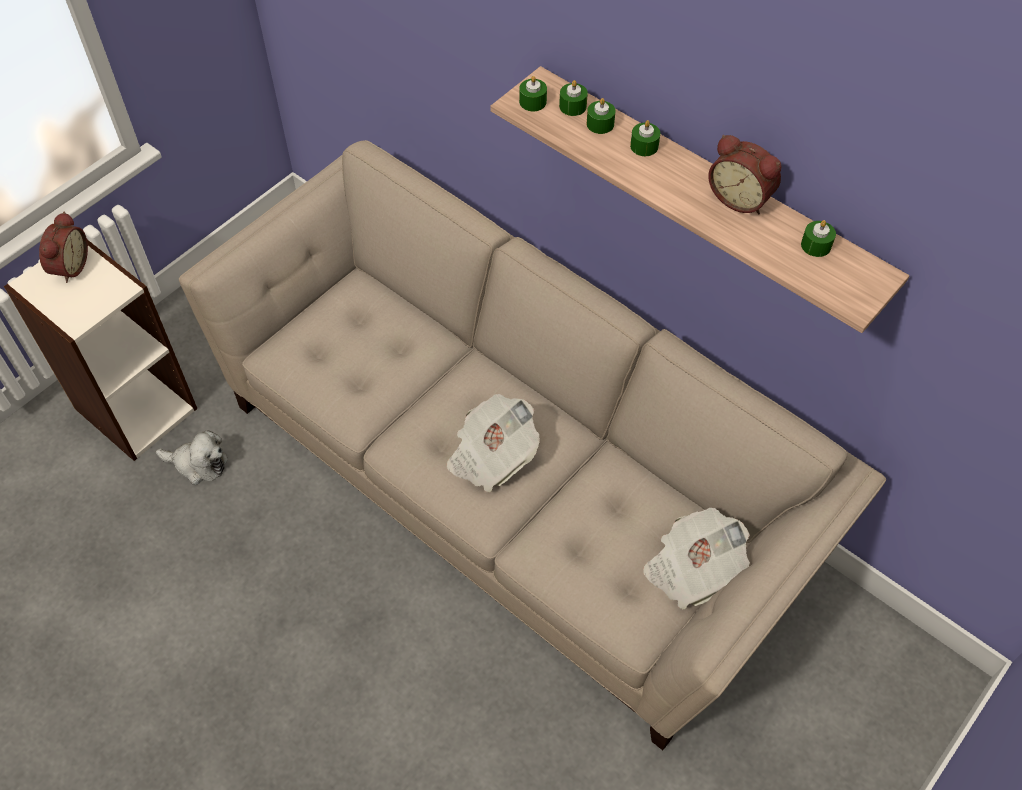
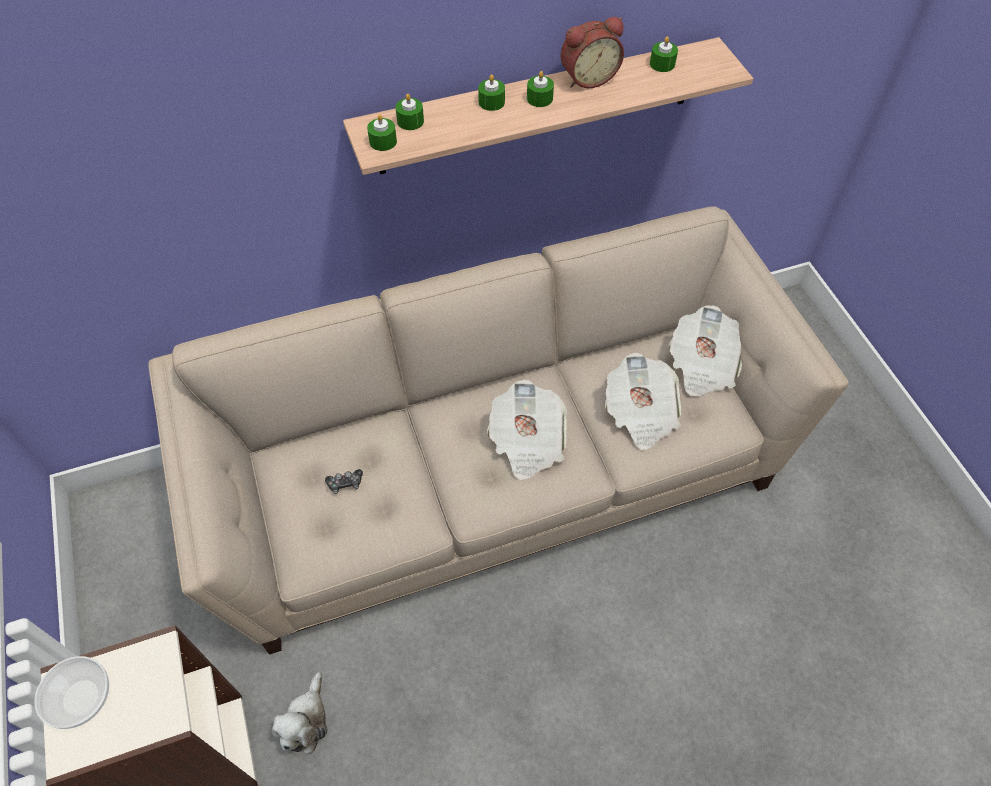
camera: 60 degrees left, 0 degrees up
(68, 266) = (80, 698): alarm clock -> bowl
(198, 464) = (305, 721): plush toy -> plush toy turned 150 degrees clockwise
(362, 342) = (345, 484): none -> game controller
(589, 537) = (640, 414): none -> newspaper
(600, 124) = (445, 115): green candle -> green candle (539, 98)

